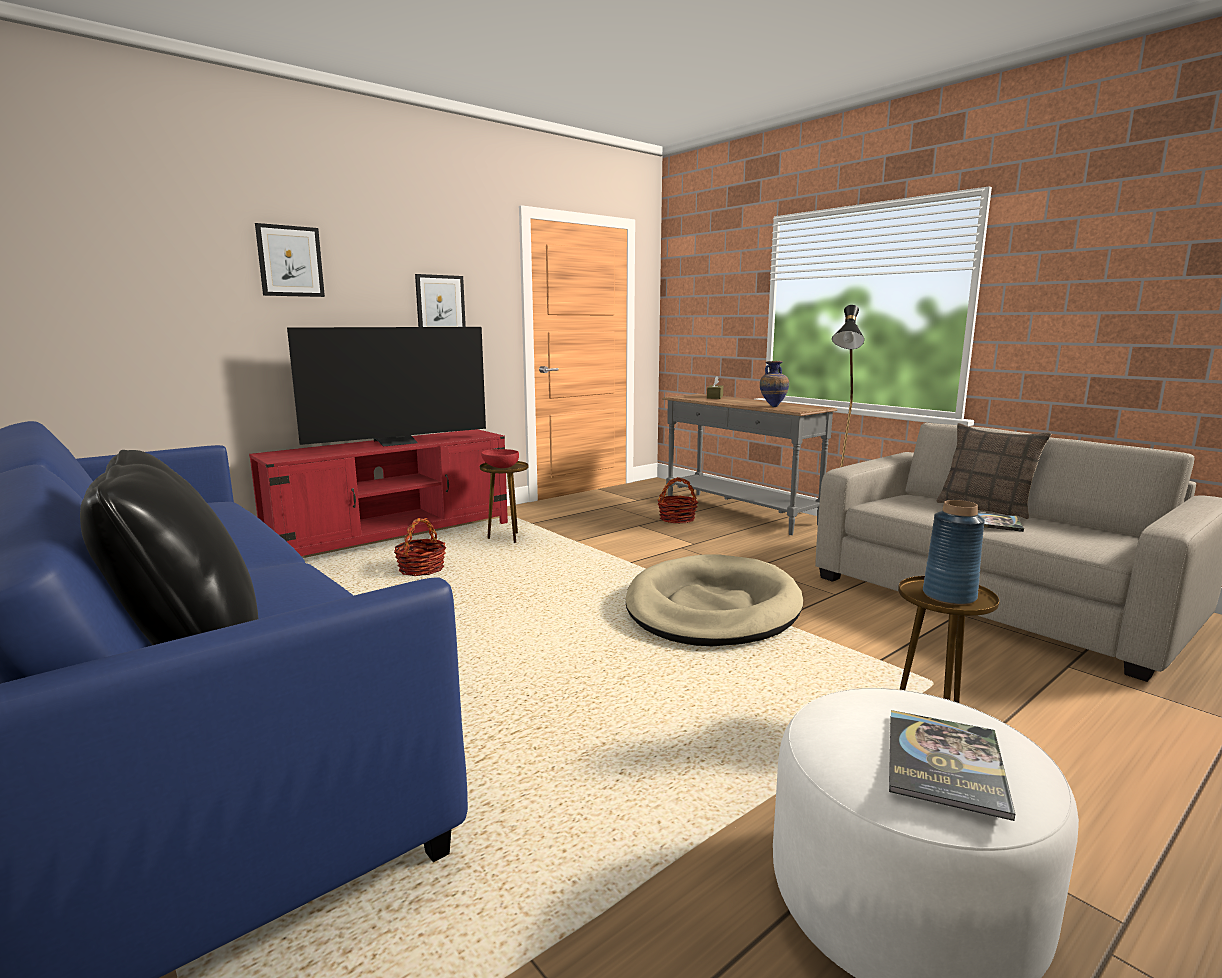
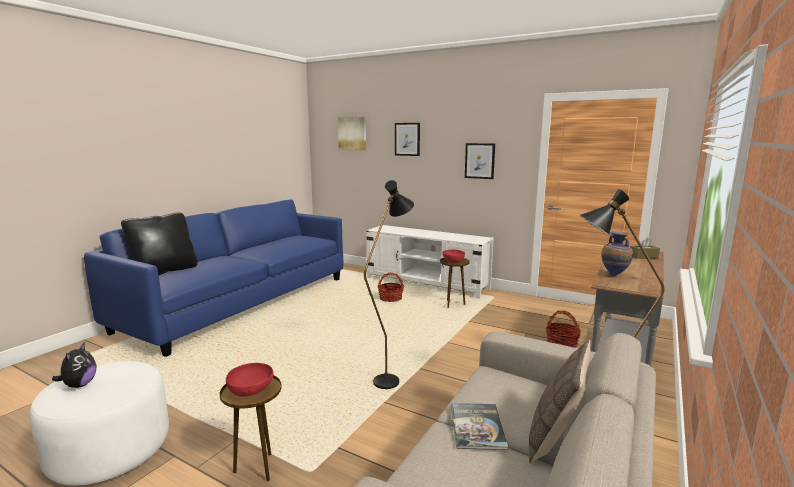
camera: 70 degrees right, 0 degrees up
(118, 238) = (352, 133): none -> picture
(394, 538) = (427, 283): red tv stand -> white tv stand
(397, 443) = (431, 234): television -> none
(712, 608) = (391, 378): beige dog bed -> black floor lamp
(944, 763) = (79, 385): book -> plush toy
(949, 596) = (251, 391): blue vase -> red bowl

